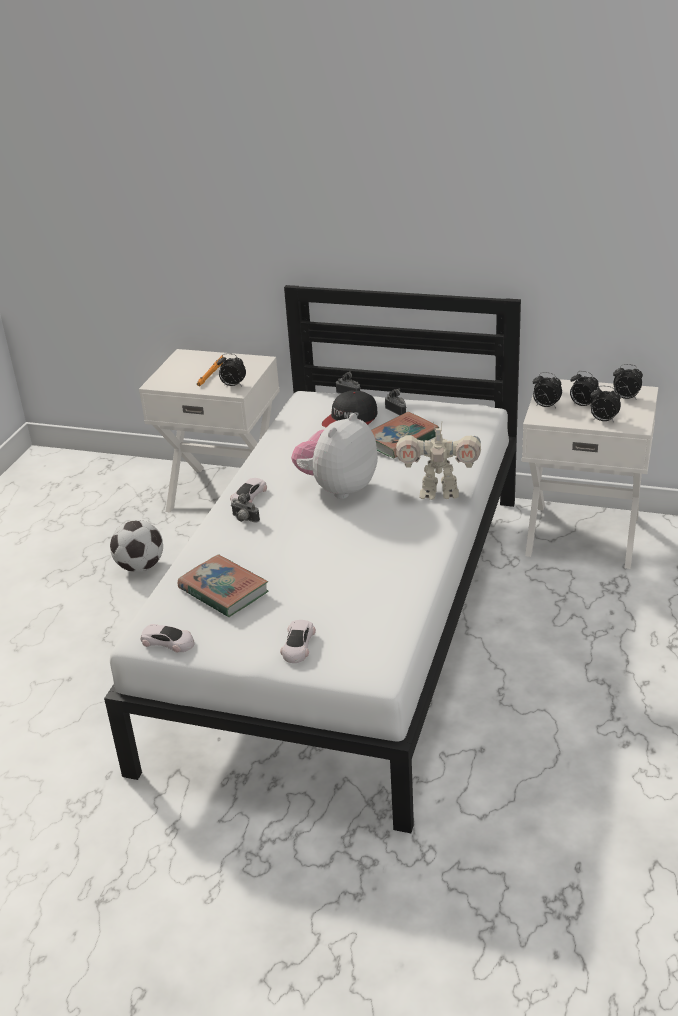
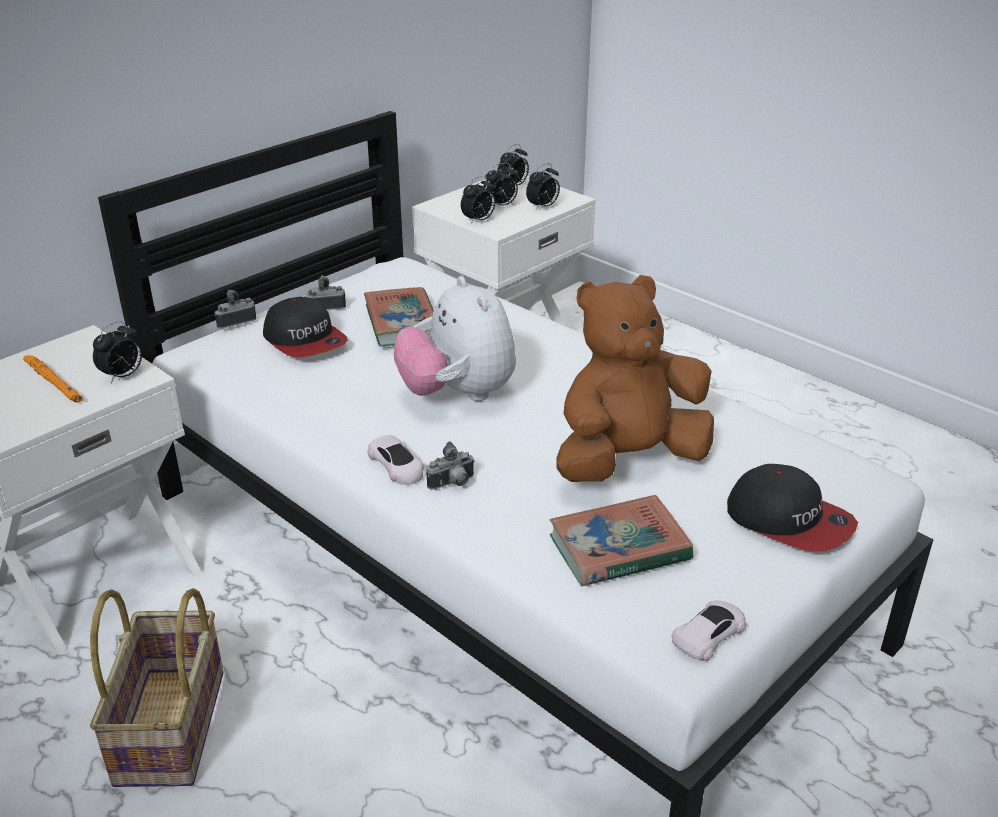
camera: 65 degrees left, 0 degrees up
(140, 567) = (173, 727): football -> basket
(298, 645) = (789, 520): white toy car -> cap
(319, 569) = (628, 460): none -> brown plush toy
(439, 492) = (541, 337): toy robot -> none

